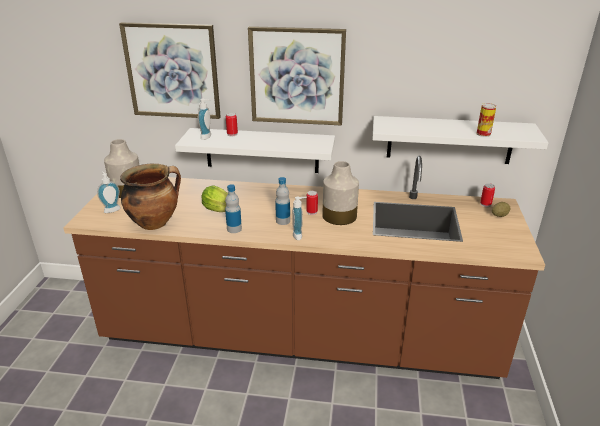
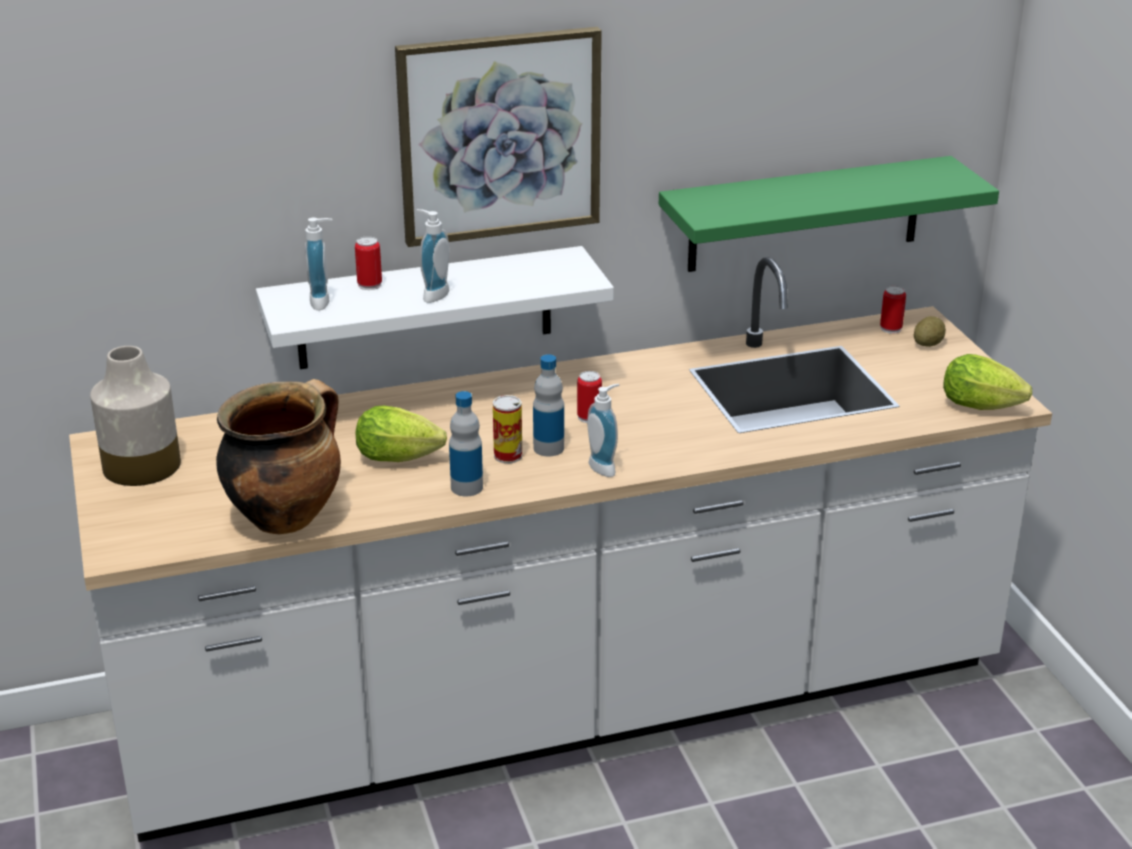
camera: 25 degrees left, 0 degrees up
(111, 209) = (154, 513): soap dispenser -> soap dispenser (432, 294)
(172, 71) = (216, 166): picture -> none
(300, 336) = (565, 704): brown counter -> white counter
(339, 216) = (648, 412): beige vase -> none
(449, 140) = (805, 214): white shelf -> green shelf
(483, 134) = (885, 194): can -> can (508, 455)
(508, 252) = (985, 407): none -> lettuce

